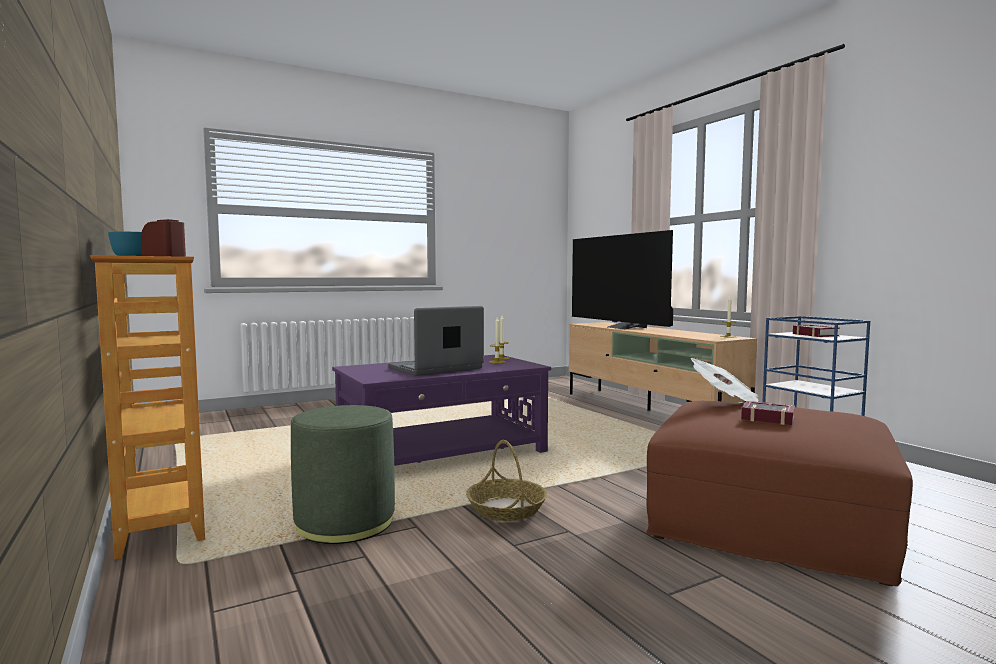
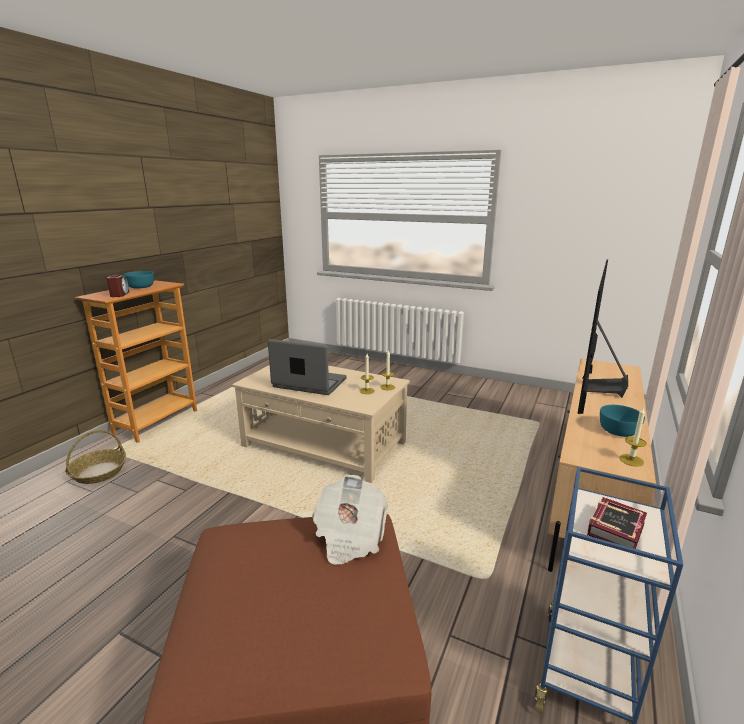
camera: 55 degrees right, 15 degrees up
(345, 522) = (180, 466): green ottoman -> none
(443, 453) = (324, 445): purple coffee table -> beige coffee table
(506, 508) = (234, 510): basket -> basket (99, 472)
(689, 333) = (618, 430): none -> turquoise bowl
(765, 418) = (280, 576): book -> none

